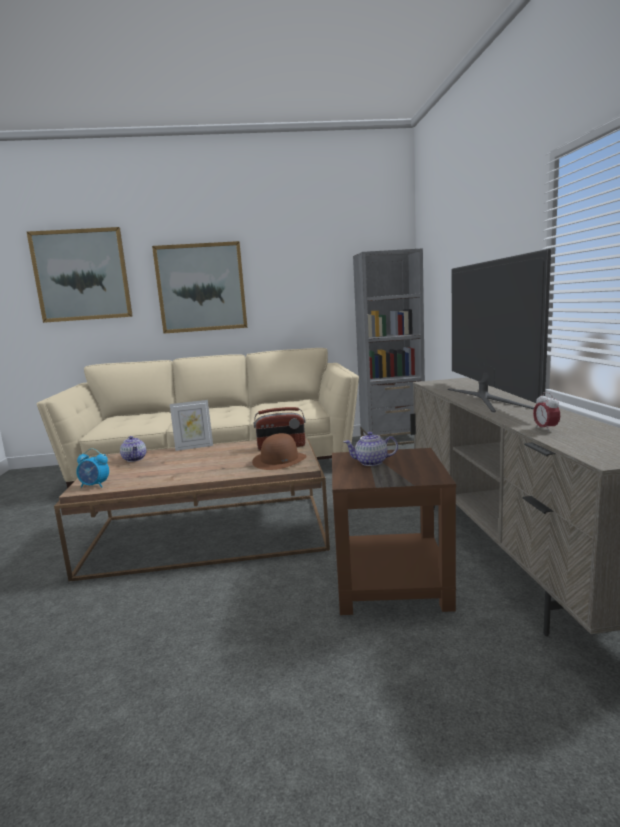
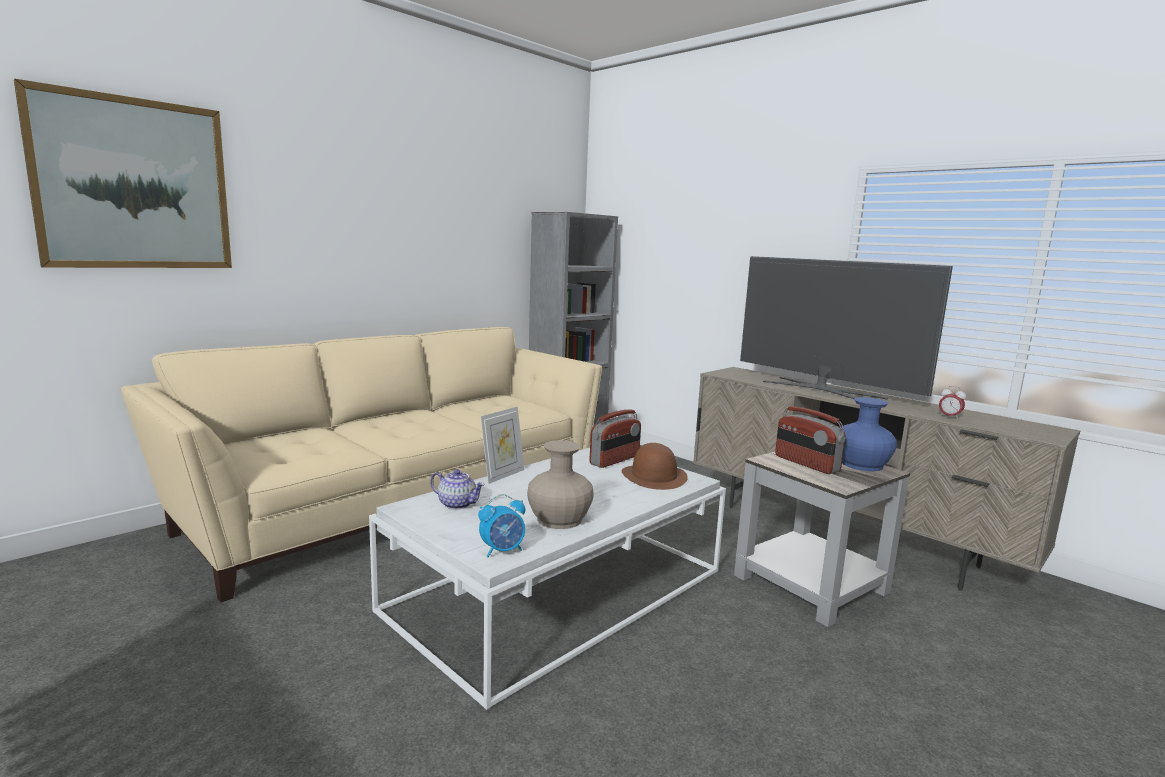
camera: 40 degrees left, 0 degrees up
(160, 475) = (559, 519): none -> beige vase
(201, 288) = (345, 231): picture -> none
(209, 533) = (559, 590): brown coffee table -> white coffee table
(371, 462) = (806, 464): teapot -> radio
(392, 581) = (813, 583): brown side table -> grey side table
(424, 470) = (862, 464): none -> blue vase

